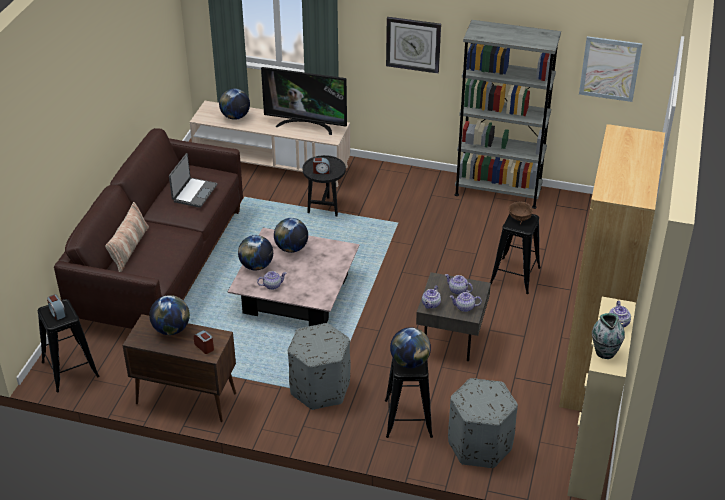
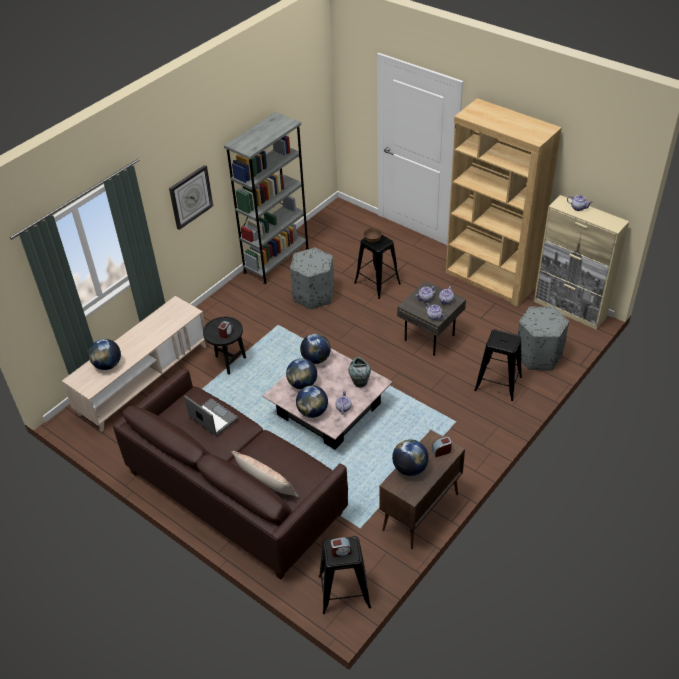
camera: 65 degrees left, 5 degrees up
(306, 125) = (158, 322): television -> none
(320, 389) = (446, 424): grey ottoman -> grey ottoman (314, 295)
(410, 362) = (503, 340): globe -> globe (316, 359)
(605, 351) = (603, 221): vase -> vase (359, 382)
(610, 68) = (303, 118): picture -> none

